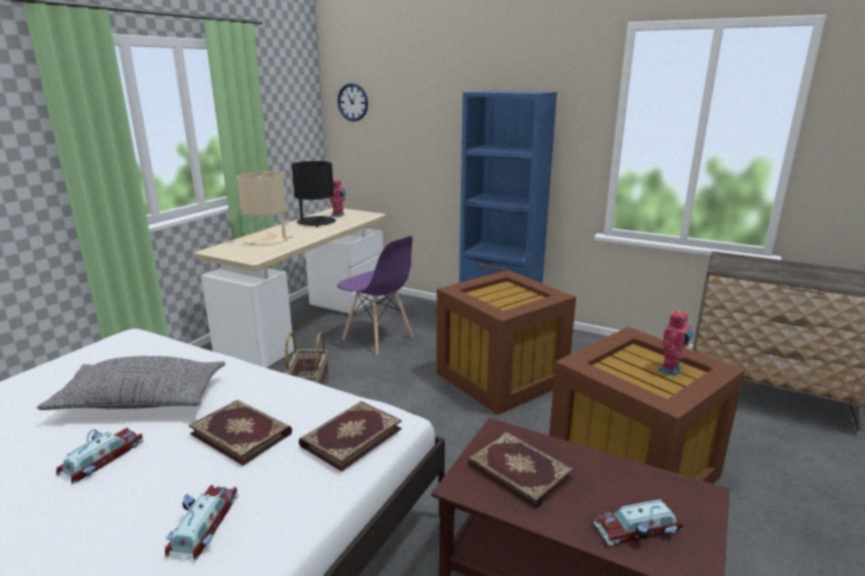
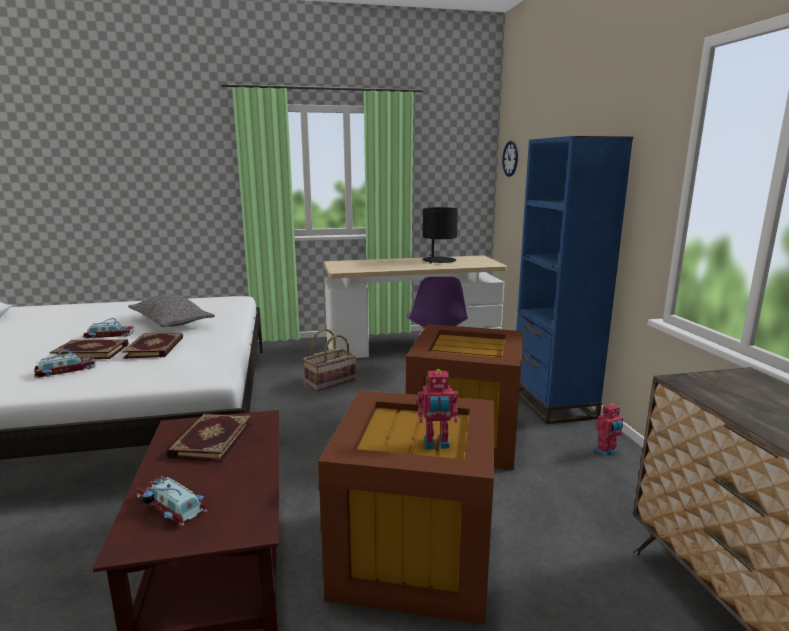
camera: 50 degrees right, 5 degrees down
(267, 240) = (377, 263): beige table lamp -> none
(338, 215) = (468, 260): toy robot -> toy robot (606, 452)
(350, 436) = (177, 370): book -> book (91, 351)

